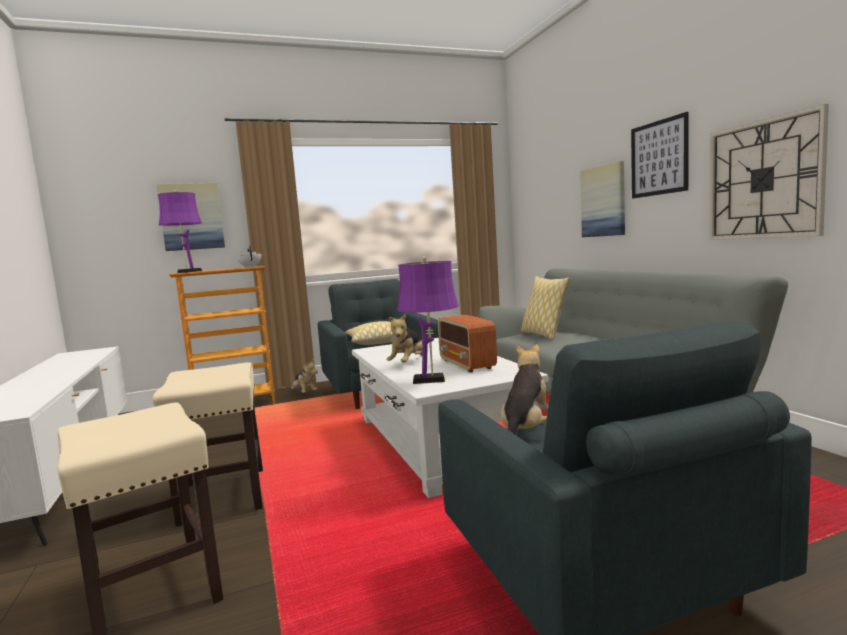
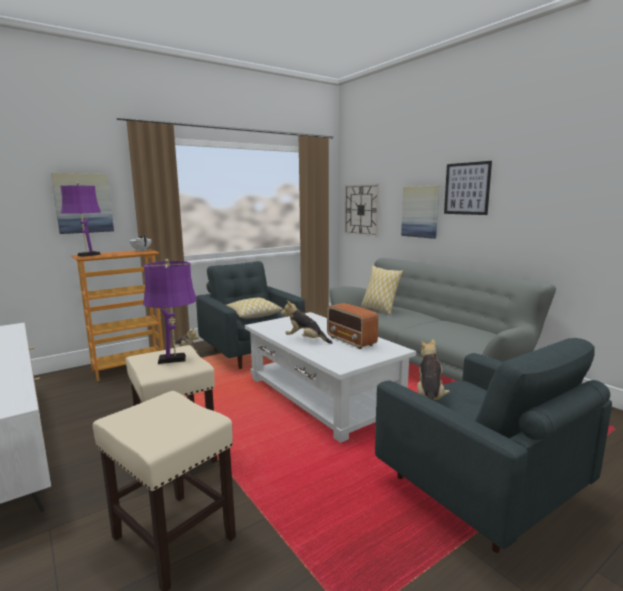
camera: 15 degrees left, 5 degrees up
(409, 363) = (305, 340): plush toy -> plush toy turned 105 degrees clockwise
(432, 380) = (338, 357): purple table lamp -> purple table lamp (175, 359)
(763, 180) = (541, 217): wall clock -> wall clock (361, 210)

